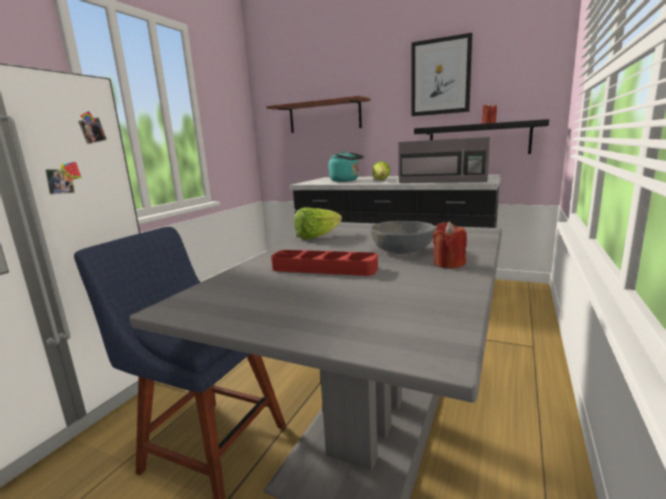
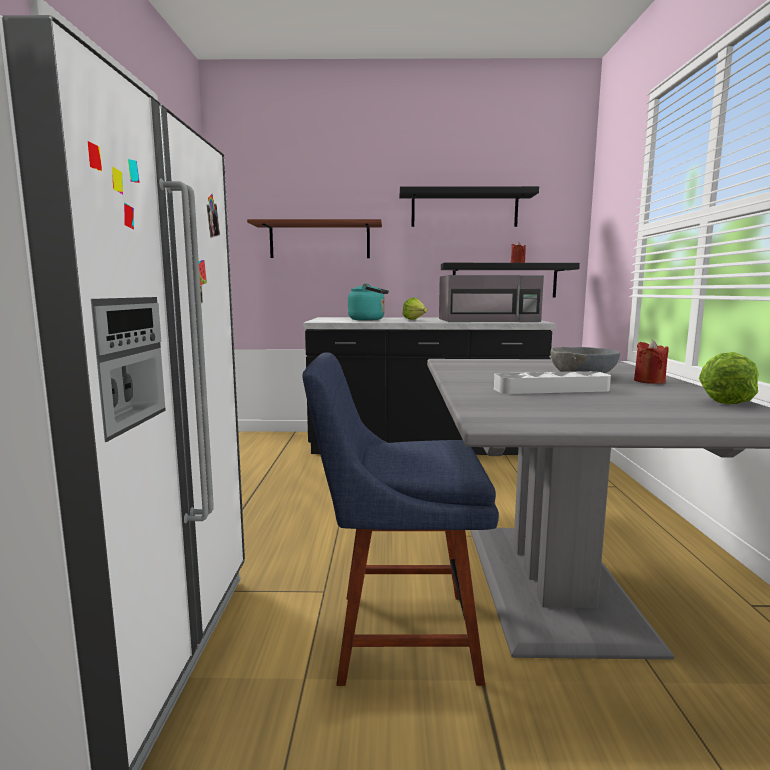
camera: 25 degrees left, 5 degrees down
(317, 237) = (460, 370): lettuce -> lettuce (726, 400)
(324, 268) = (551, 389): red tray -> grey tray
(440, 77) = (464, 209): picture -> black shelf

